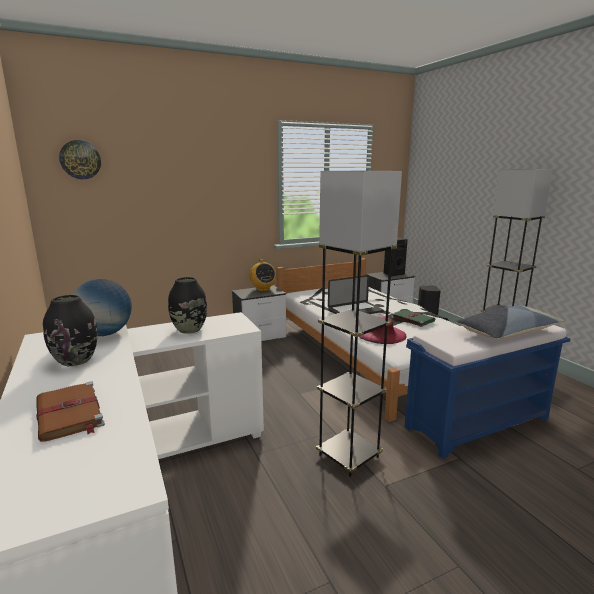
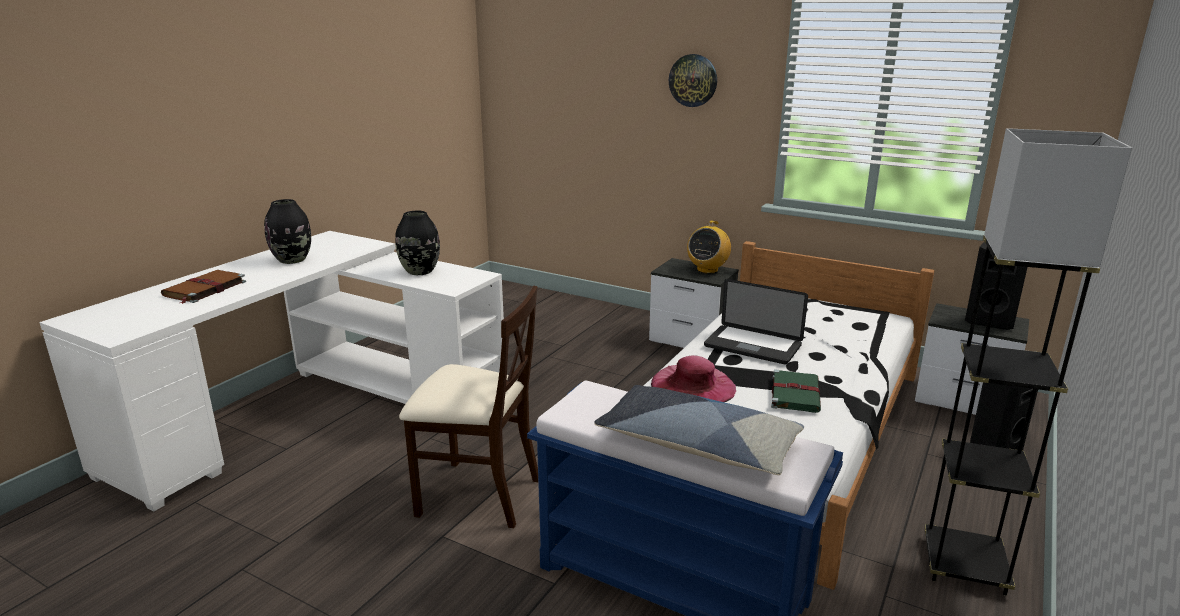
camera: 55 degrees right, 5 degrees up
(80, 160) = (527, 50): wall clock -> wall clock (693, 80)
(104, 334) = (355, 248): globe -> none
(349, 456) = (478, 495): grey floor lamp -> beige chair

